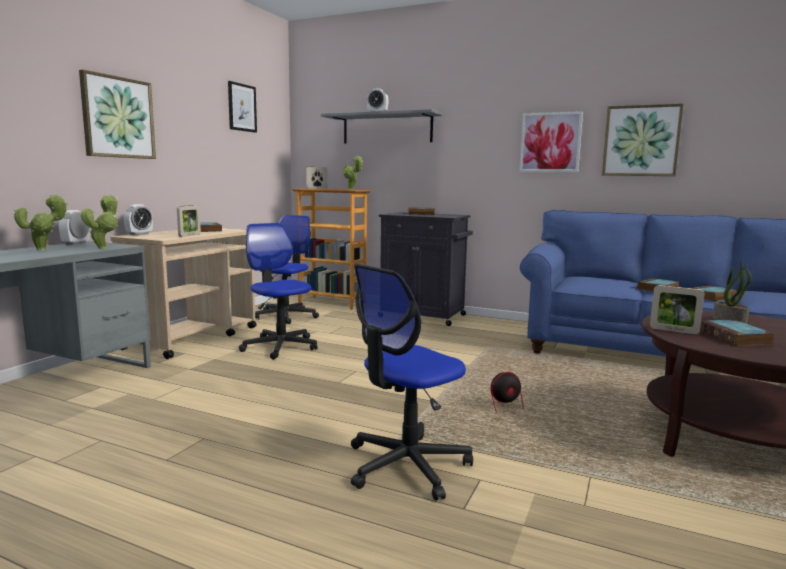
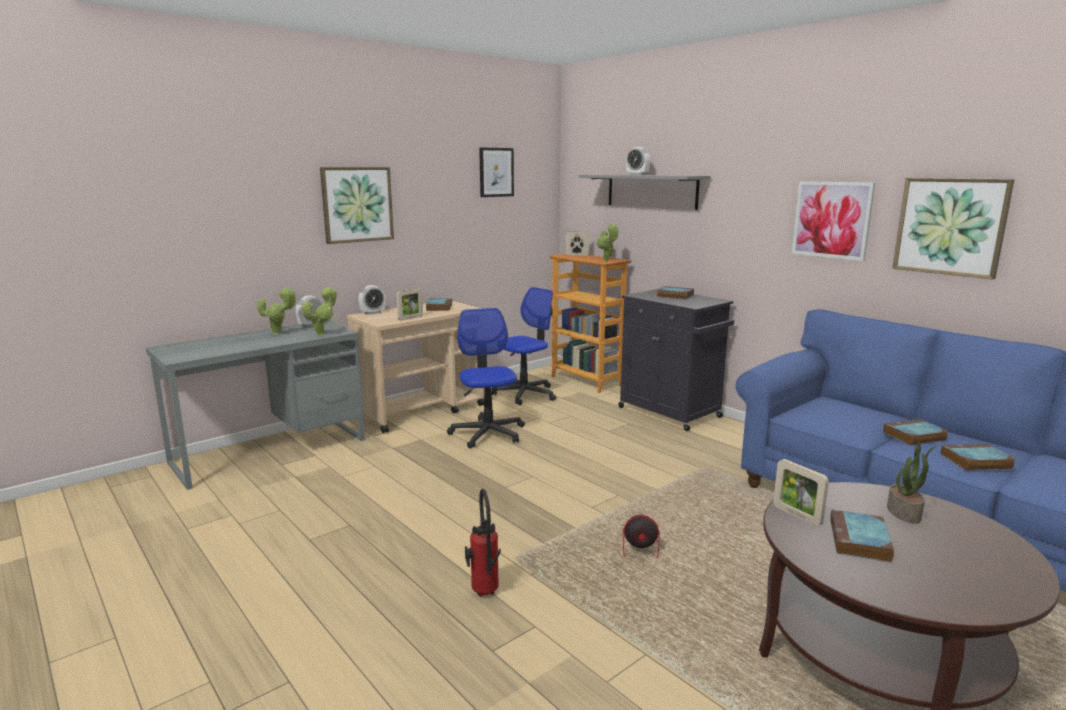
camera: 25 degrees right, 5 degrees up
(406, 465) = (484, 594): office chair -> fire extinguisher

